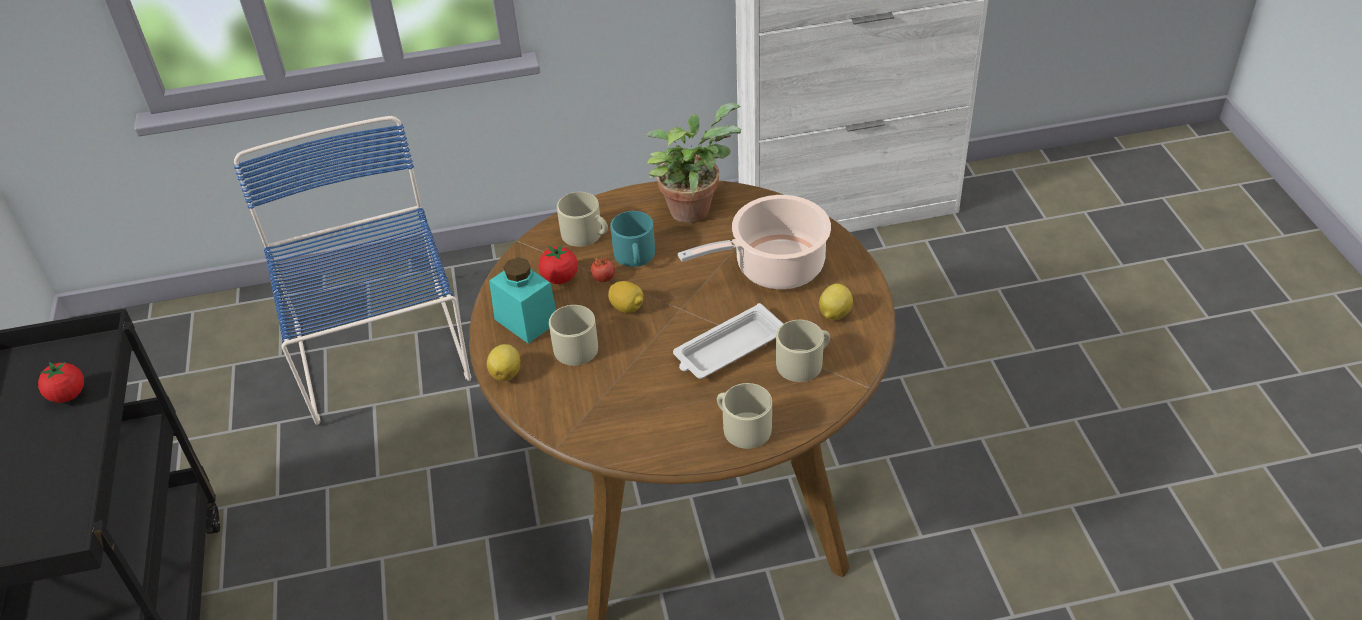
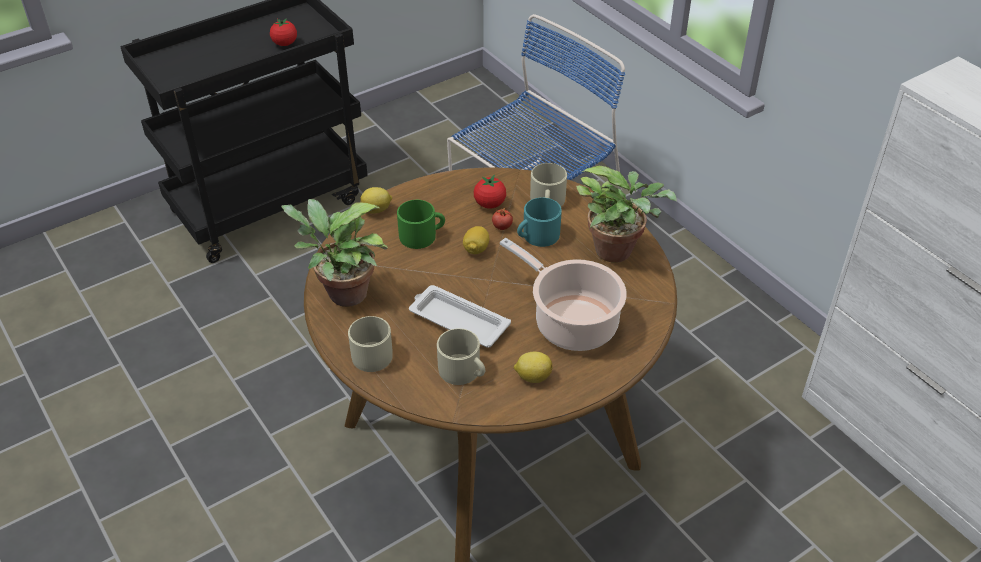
camera: 65 degrees right, 0 degrees up
(526, 320) = (435, 202): turquoise jar -> none
(577, 344) = (422, 235): beige mug -> green mug
(634, 435) = (342, 294): none -> potted plant

